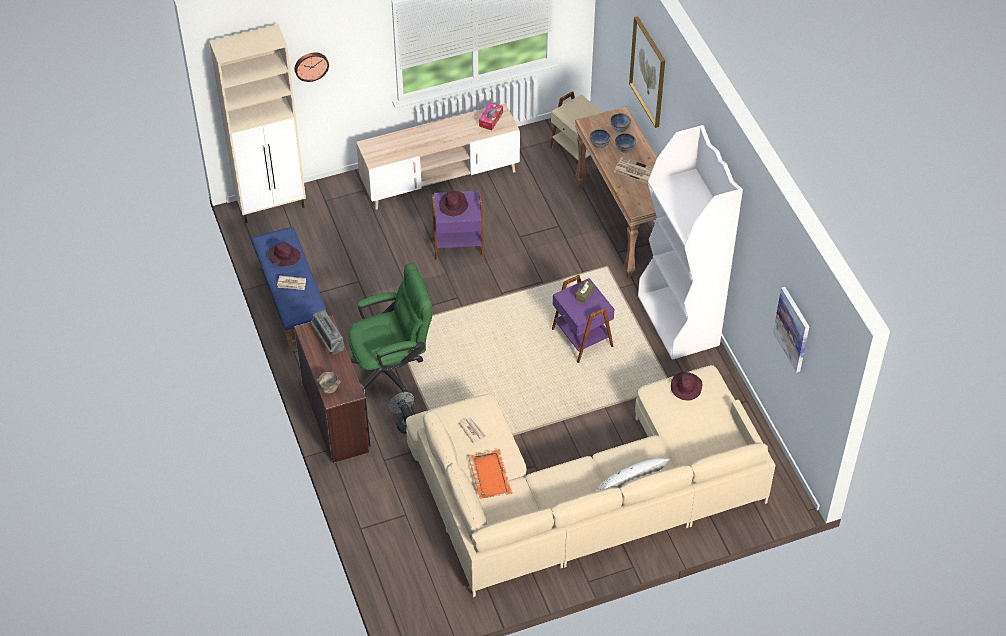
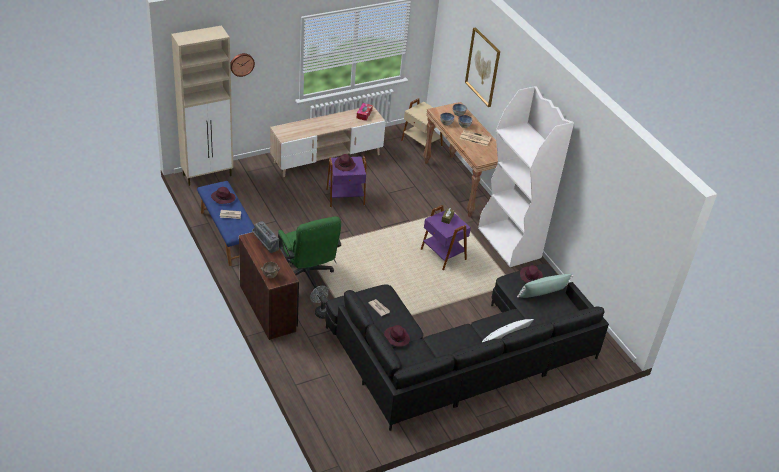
camera: 10 degrees left, 10 degrees down
(392, 369) = (307, 276): green office chair -> green office chair turned 90 degrees clockwise
(489, 475) = (396, 337): orange tray -> purple hat
(584, 493) = (462, 356): beige sofa -> black sofa
(697, 412) = (542, 293): none -> green pillow
(792, 329) = (618, 220): picture -> none

